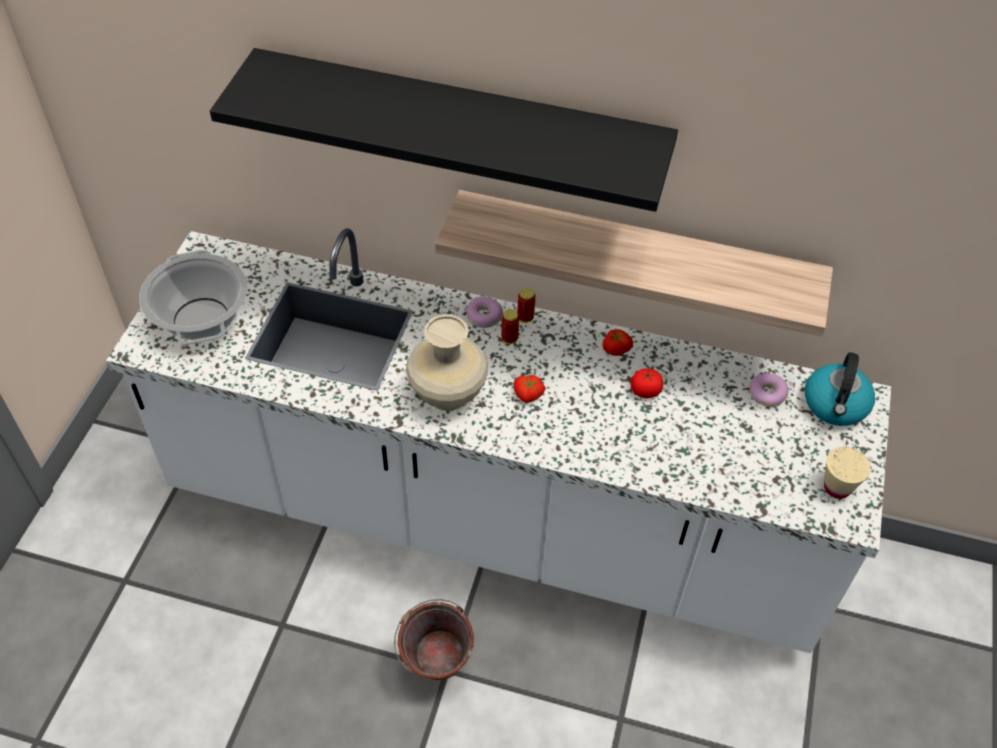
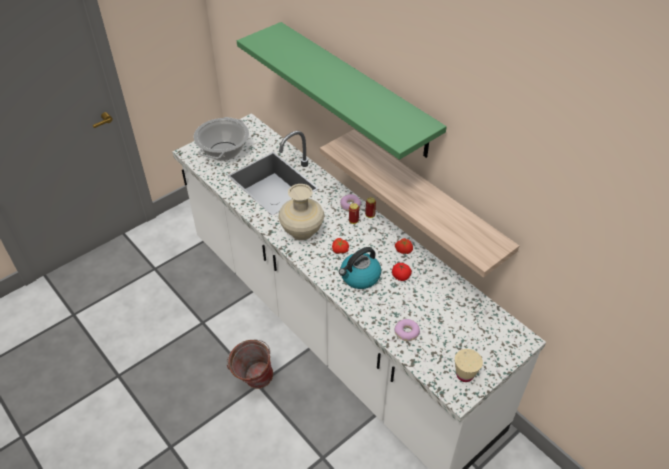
camera: 35 degrees right, 5 degrees down
(459, 121) = (355, 89): black shelf -> green shelf
(767, 394) = (466, 310): donut -> donut (406, 332)
(835, 405) = (502, 334): kettle -> kettle (359, 277)

